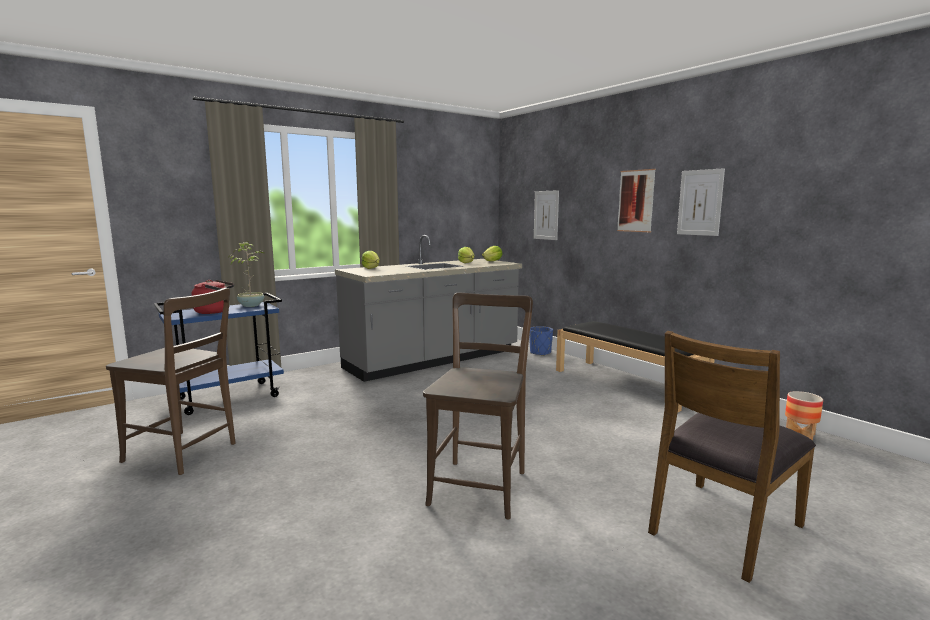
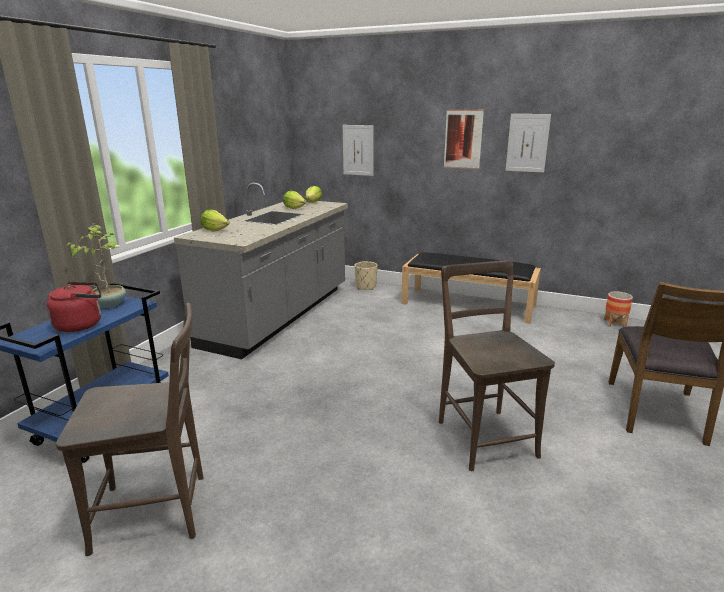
camera: 30 degrees left, 10 degrees up
(540, 353) = (366, 287): blue planter -> beige planter

